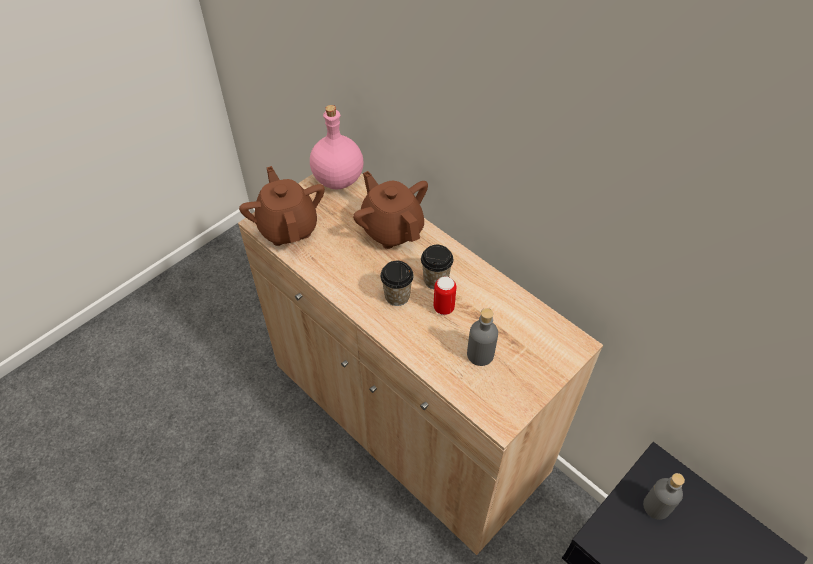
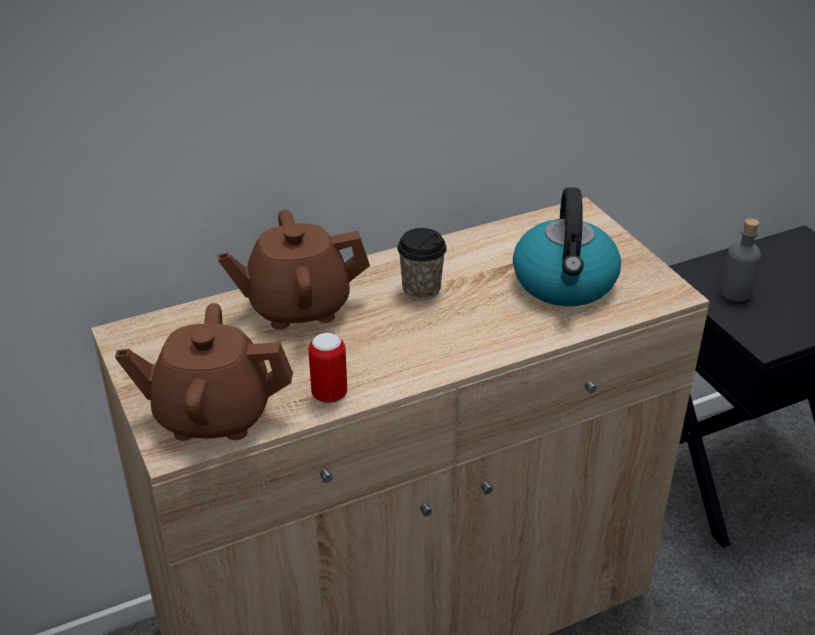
camera: 70 degrees left, 15 degrees down
(337, 180) = (146, 339): pink bottle -> none
(397, 296) = (431, 330): cup -> none
(443, 308) = (474, 294): can -> can (329, 394)
(480, 354) = (565, 283): grey bottle -> kettle

